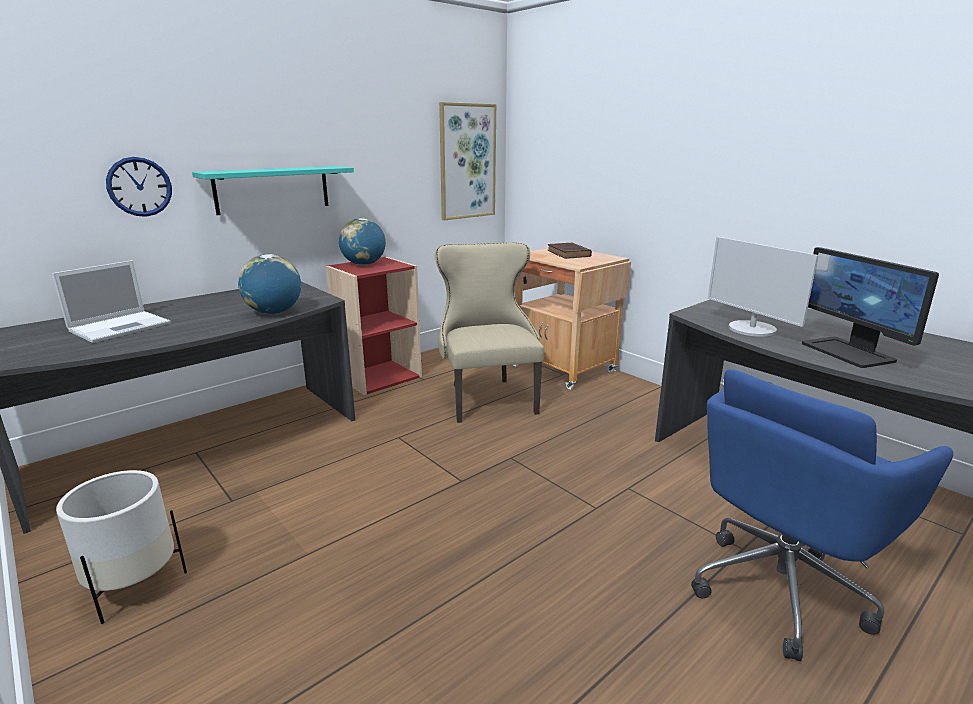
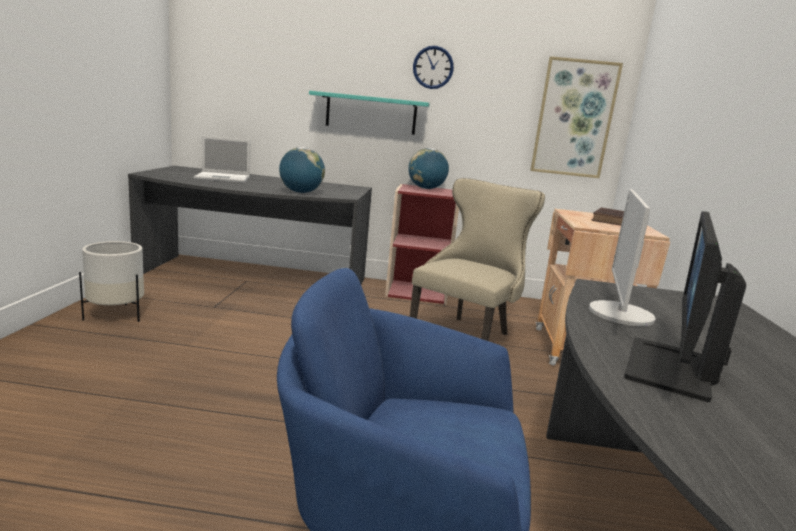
camera: 45 degrees right, 5 degrees down
(139, 187) = (281, 97): wall clock -> wall clock (433, 67)

